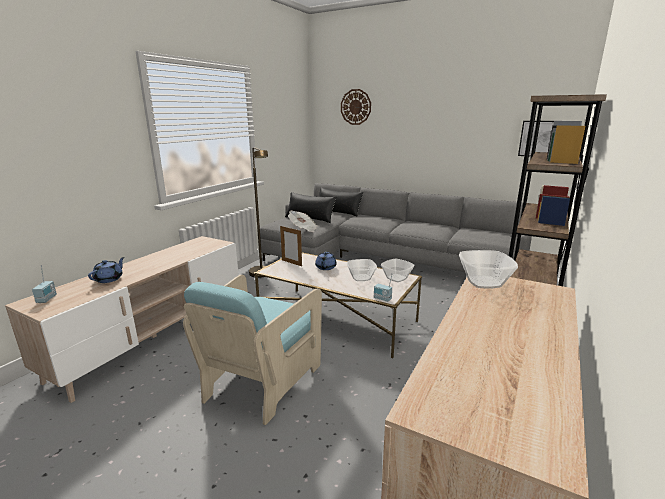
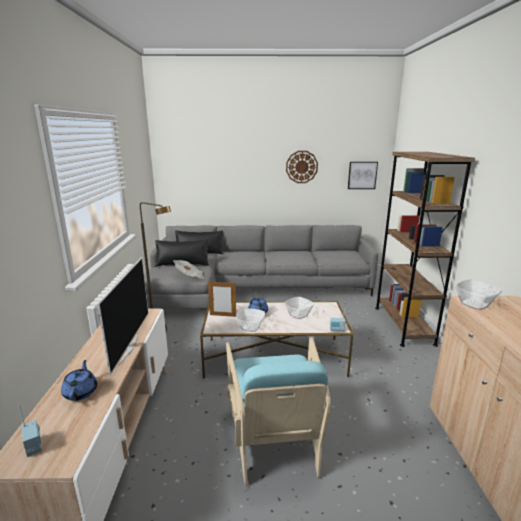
camera: 30 degrees left, 0 degrees up
(173, 262) = (127, 348): none -> television
(356, 107) = (202, 150): wall clock -> wall clock (301, 167)
(396, 278) = (324, 308): bowl -> bowl (250, 327)

